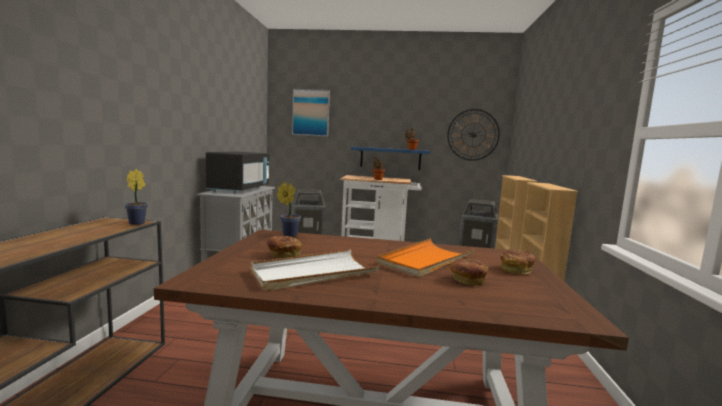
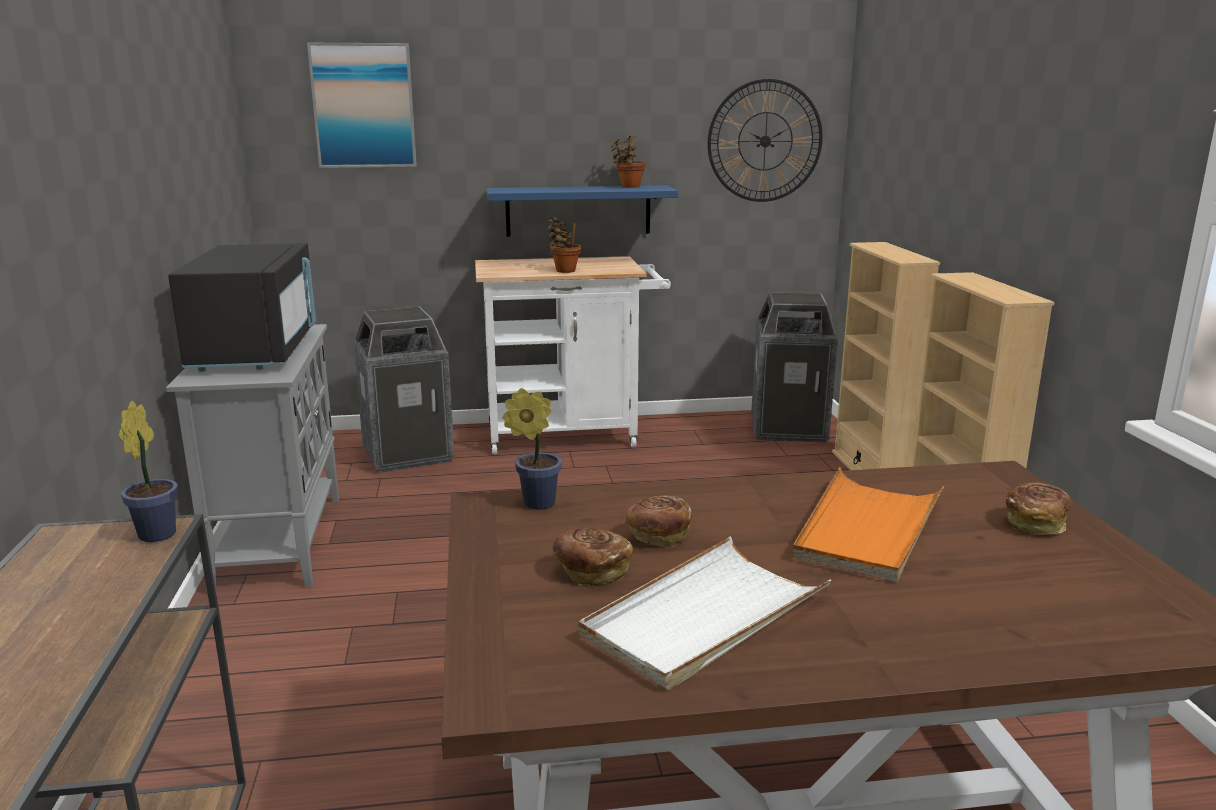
camera: 15 degrees left, 10 degrees up
(467, 280) = (982, 572): bread -> bread (658, 536)

